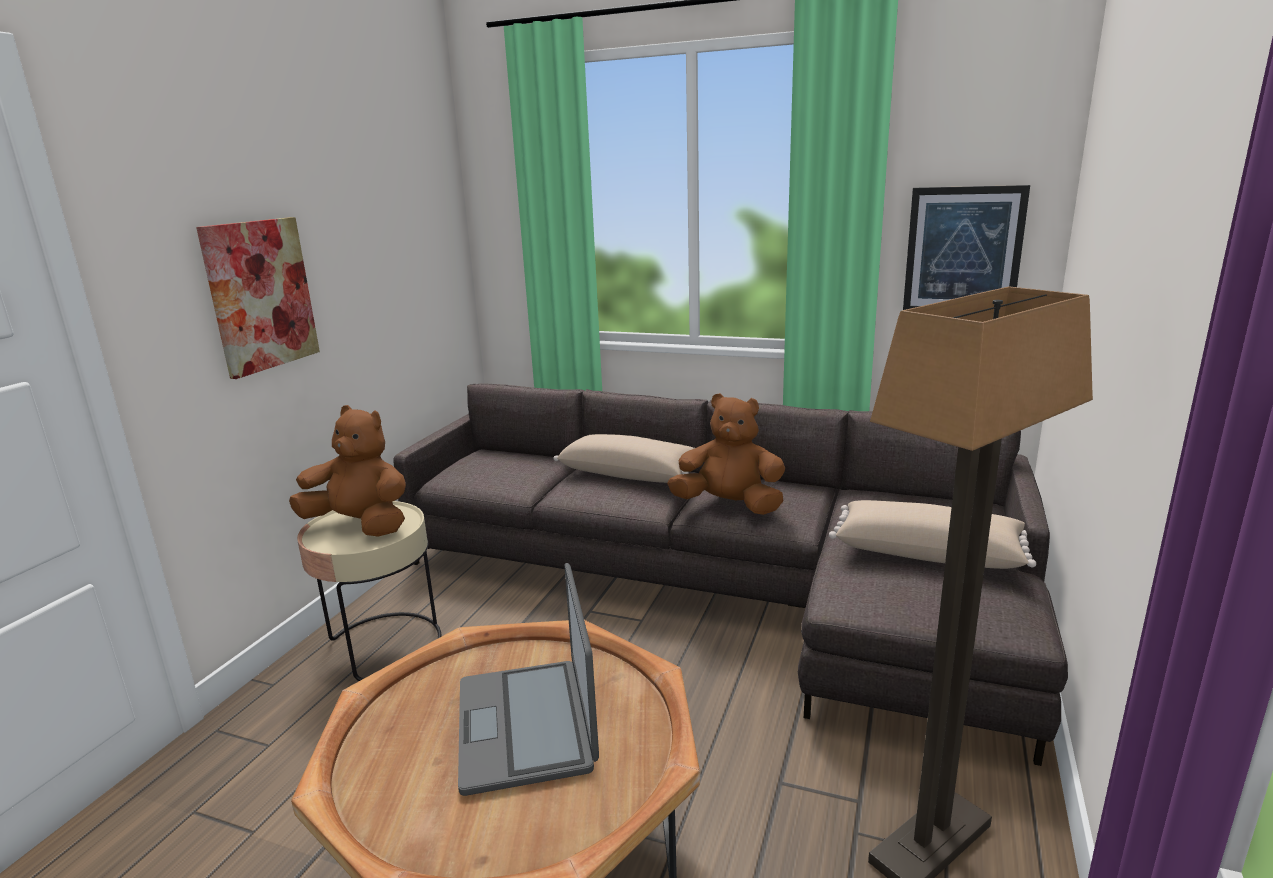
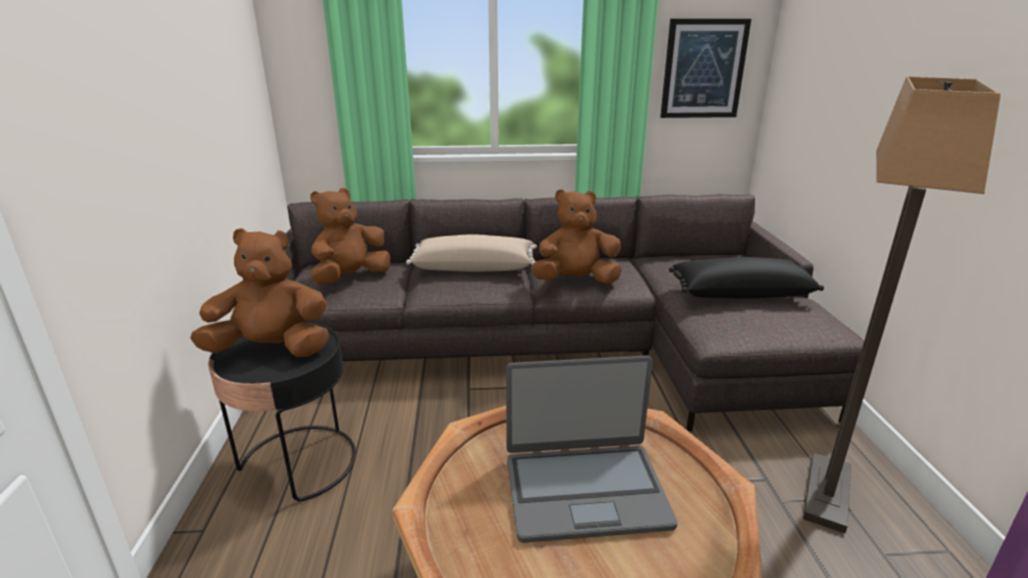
camera: 25 degrees left, 5 degrees up
(260, 295) = (125, 111): picture -> none
(383, 646) = (299, 463): beige side table -> black side table
(500, 468) = (351, 278): none -> brown plush toy
(527, 725) = (585, 490): laptop -> laptop turned 60 degrees counterclockwise
(928, 553) = (740, 293): beige pillow -> black pillow

